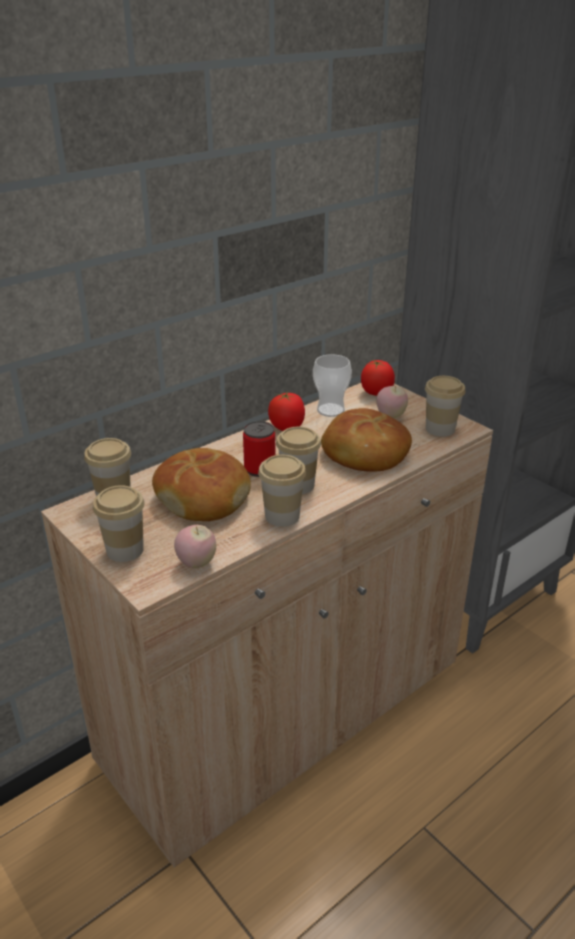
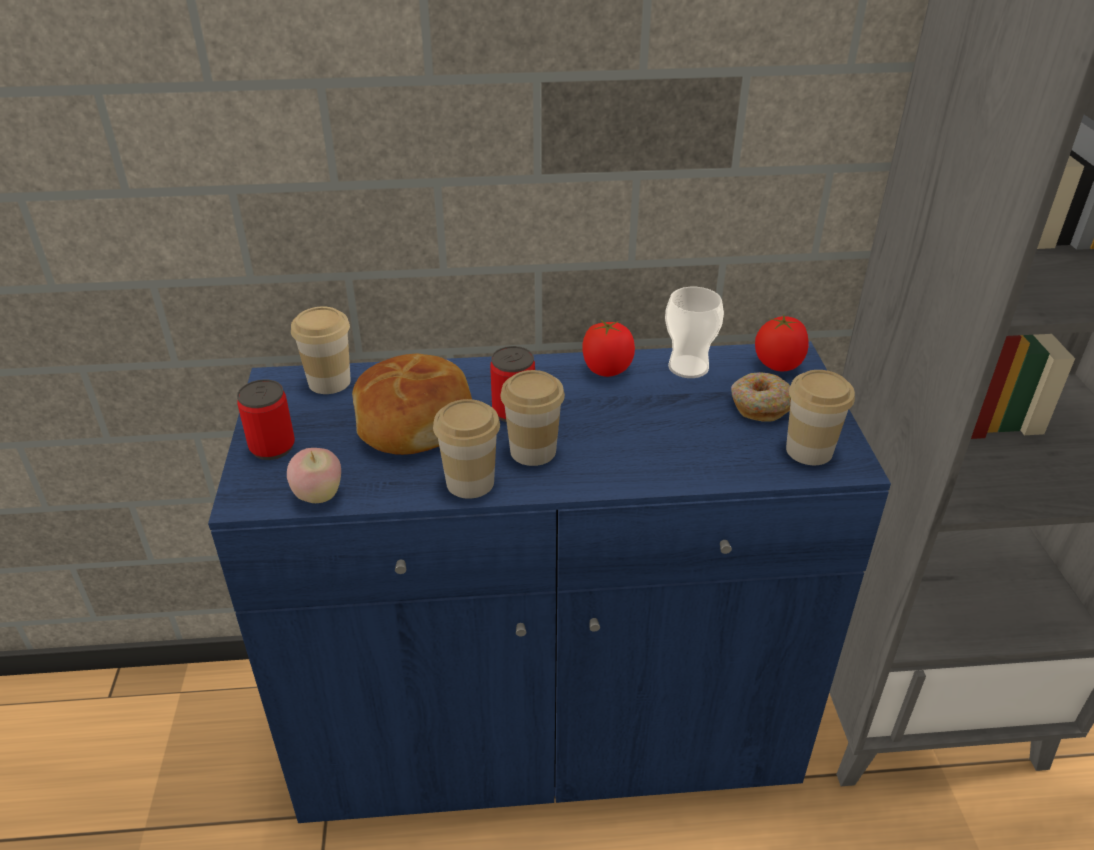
camera: 35 degrees right, 5 degrees up
(125, 550) = (272, 447): cup -> can
(286, 711) = (546, 724): beige cabinet -> blue cabinet
(364, 453) = (662, 443): bread -> none
(390, 416) = (759, 405): apple -> donut

